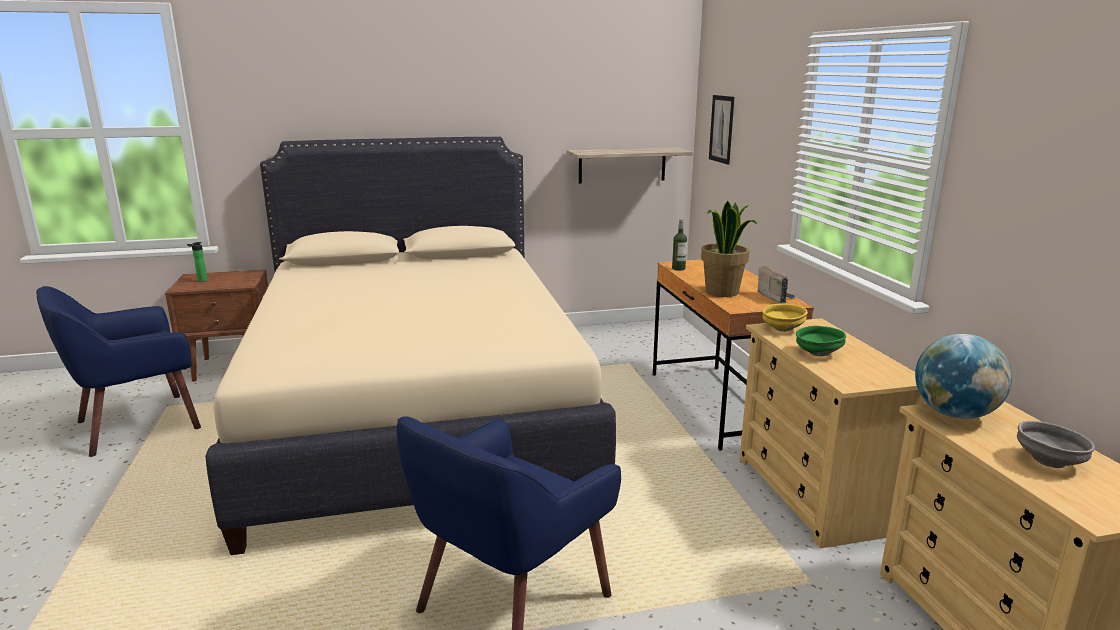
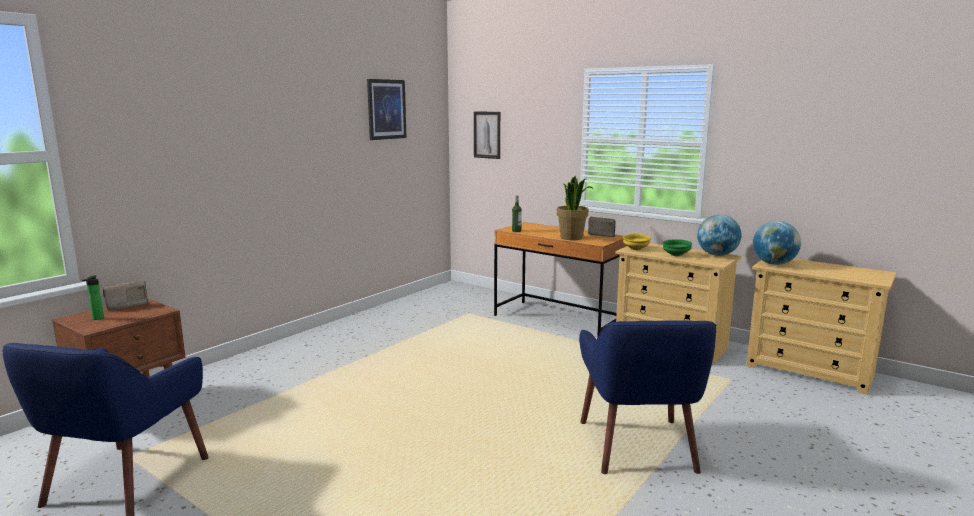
camera: 40 degrees left, 5 degrees down
(240, 273) = (126, 305): none -> radio
(416, 412) = (382, 383): beige bed -> none
(584, 90) = (386, 109): none -> picture
(622, 165) = (411, 167): shelf -> none
(889, 371) = (717, 255): none -> globe
(1050, 461) = (832, 270): grey bowl -> none

